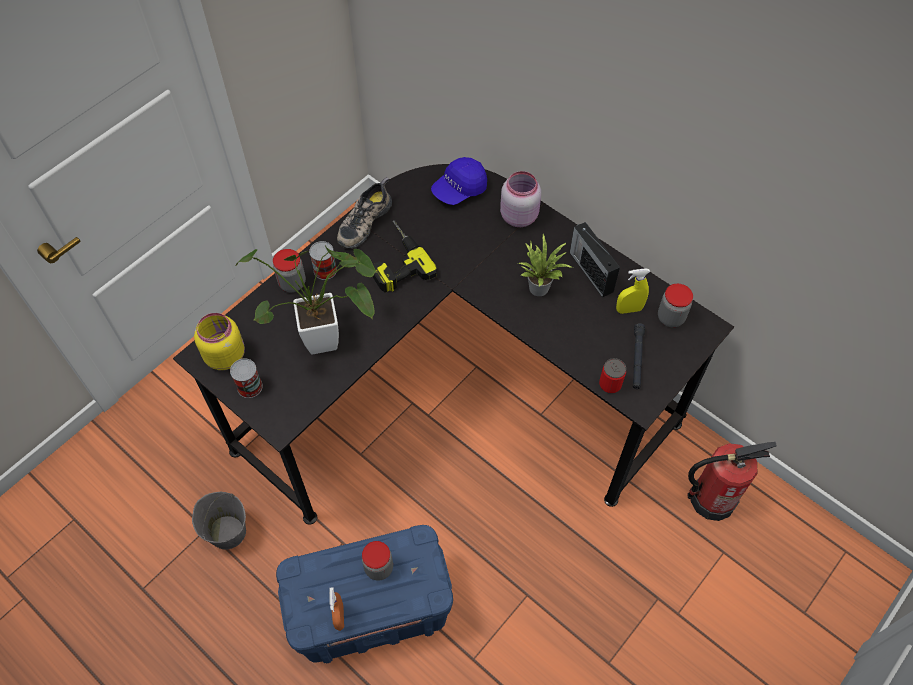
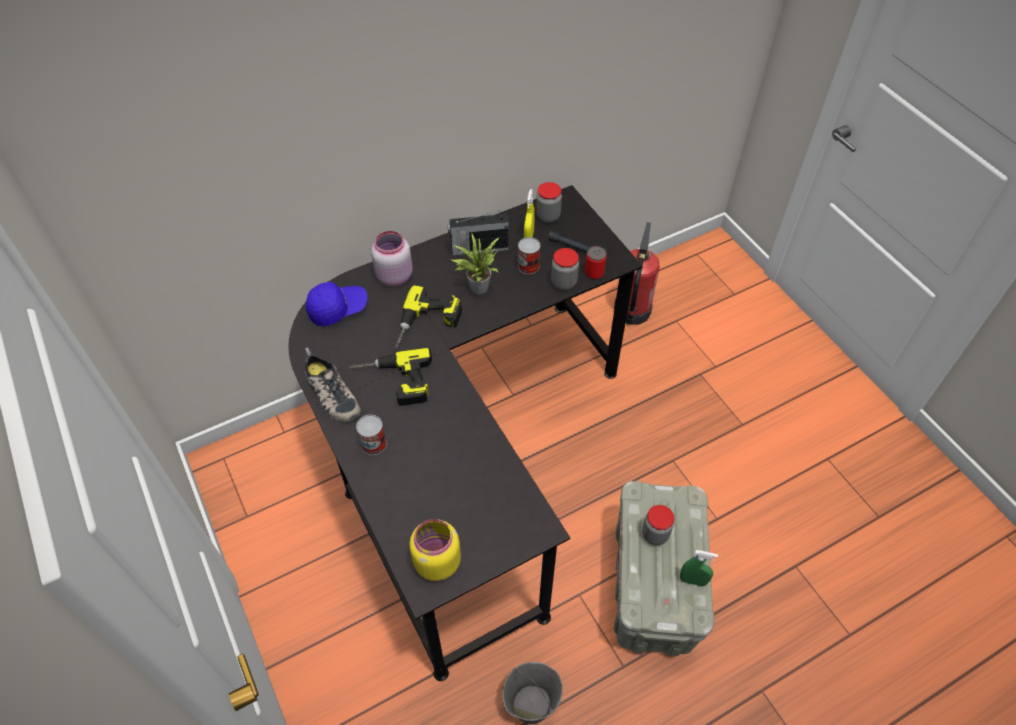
camera: 70 degrees left, 5 degrees down
(250, 387) = (485, 547): can -> can (528, 266)
(292, 283) = (375, 477): jar -> jar (563, 282)
(331, 340) = (461, 460): potted plant -> none
(339, 617) = (693, 580): orange spray bottle -> green spray bottle
(372, 609) = (652, 586): blue storage box -> grey storage box
(459, 189) = (337, 309): blue cap -> blue cap turned 90 degrees counterclockwise
(471, 263) = (428, 325): none -> power drill

